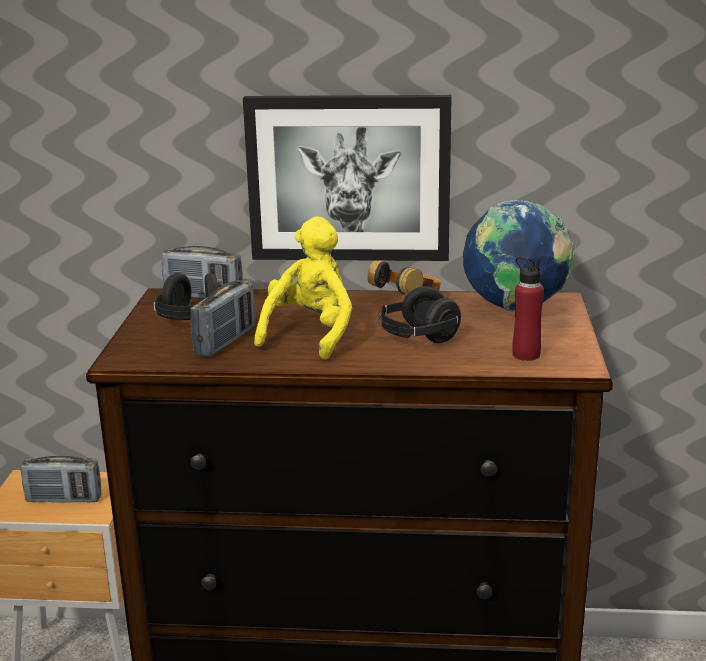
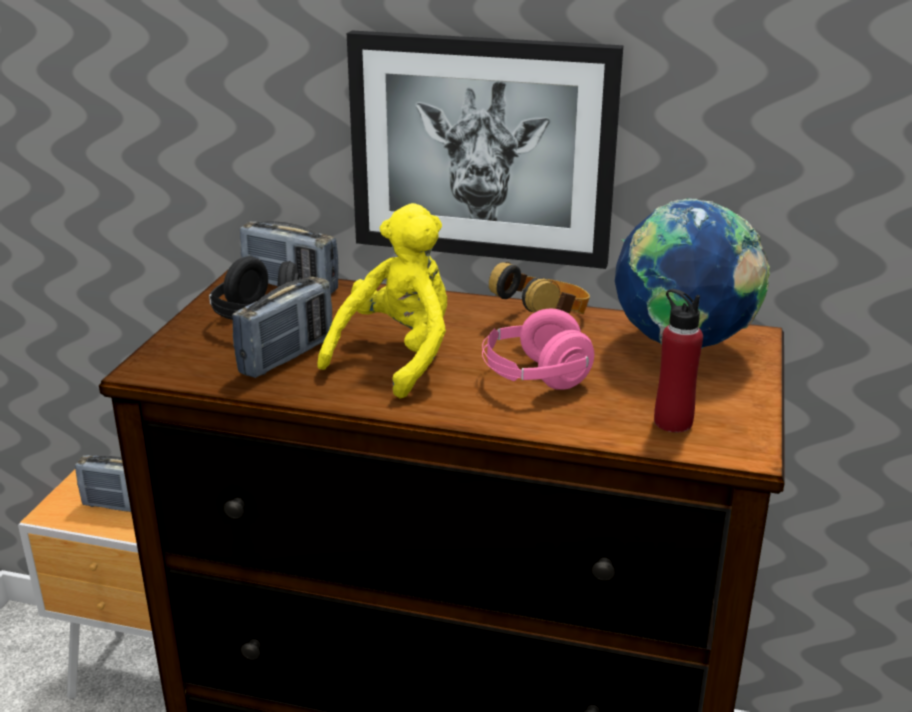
camera: 10 degrees right, 5 degrees up
(417, 338) = (534, 378): black headphones -> pink headphones

